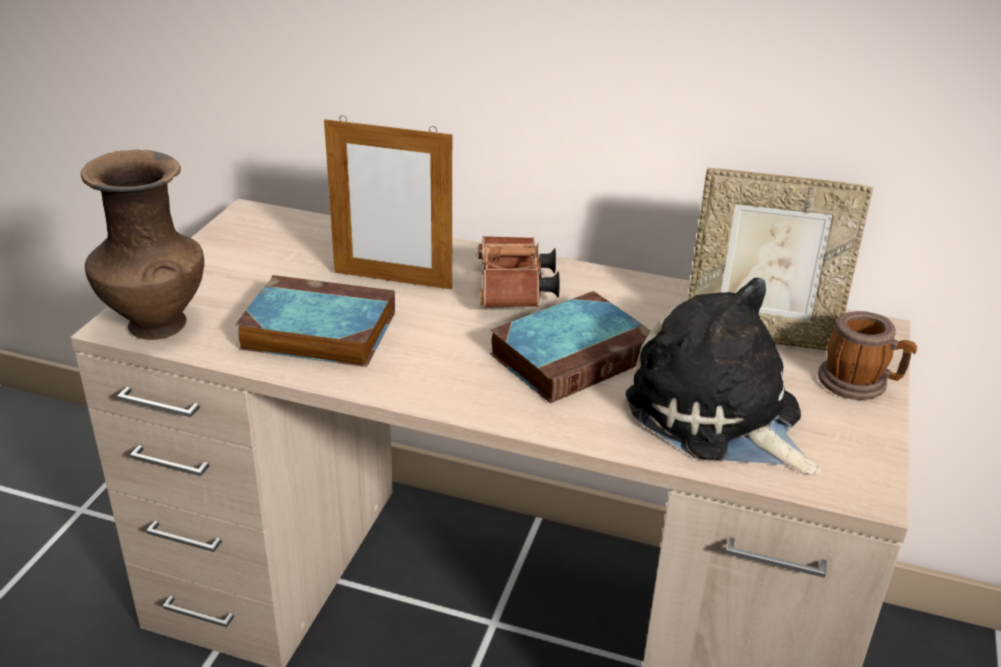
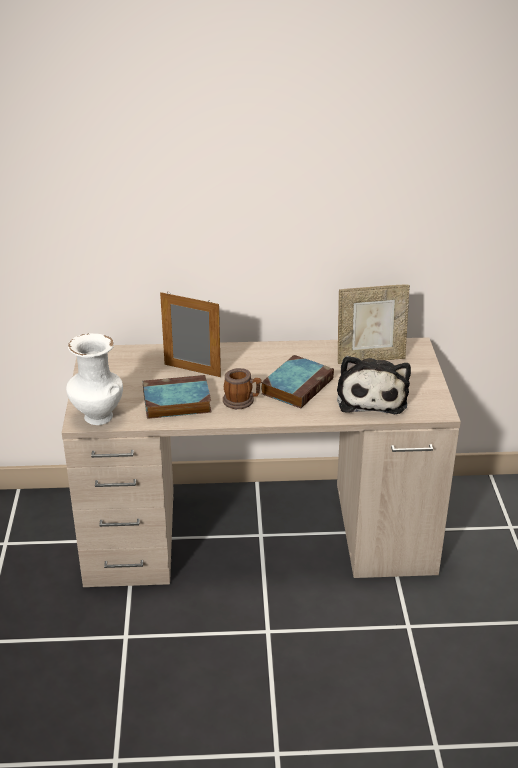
camera: 20 degrees left, 0 degrees up
(155, 323) = (97, 417): brown vase -> white vase
(392, 280) = (192, 370): picture frame -> picture frame turned 150 degrees counterclockwise
(514, 292) = (252, 363): brown binoculars -> none
(719, 416) = (371, 397): plush toy -> plush toy turned 120 degrees counterclockwise
(860, 383) = (420, 370): mug -> mug (242, 401)

